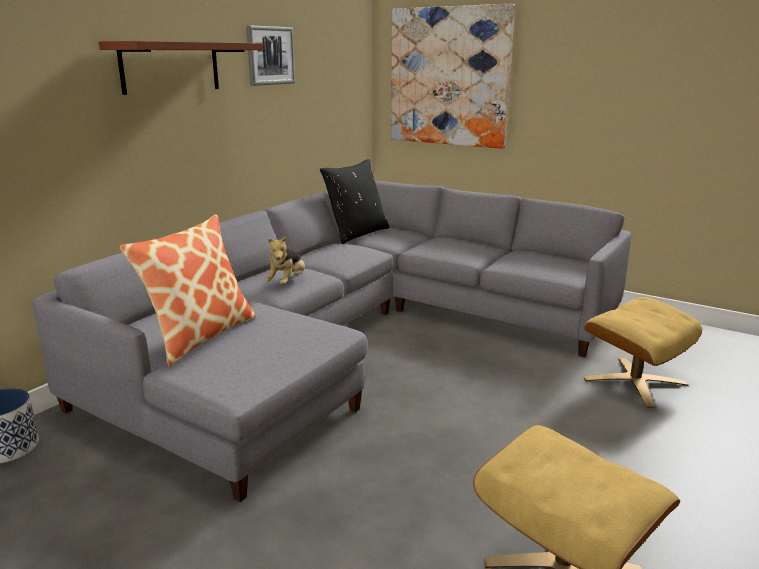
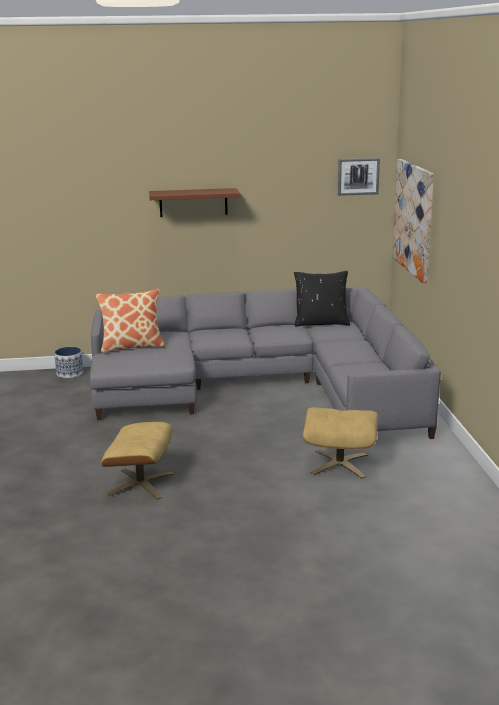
camera: 50 degrees right, 0 degrees up
(270, 55) = (275, 194): picture -> picture (358, 176)
(287, 282) = (216, 337): plush toy -> none

